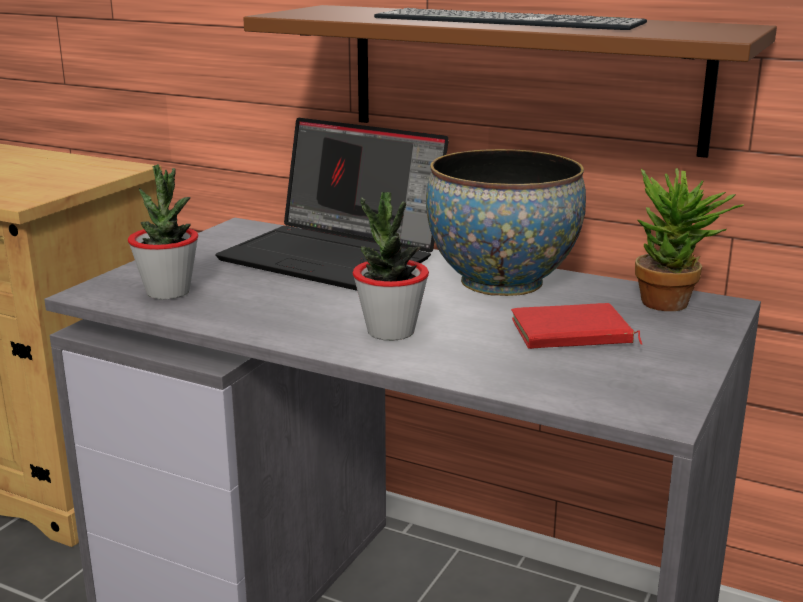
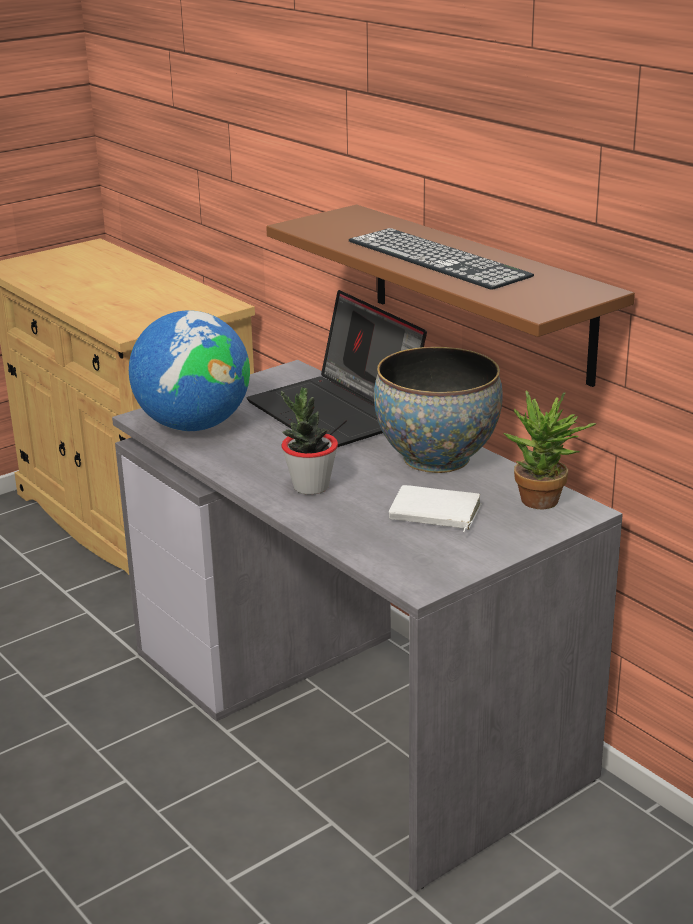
camera: 25 degrees right, 5 degrees up
(168, 292) = (193, 425): potted plant -> globe
(571, 335) = (434, 514): red book -> white book

